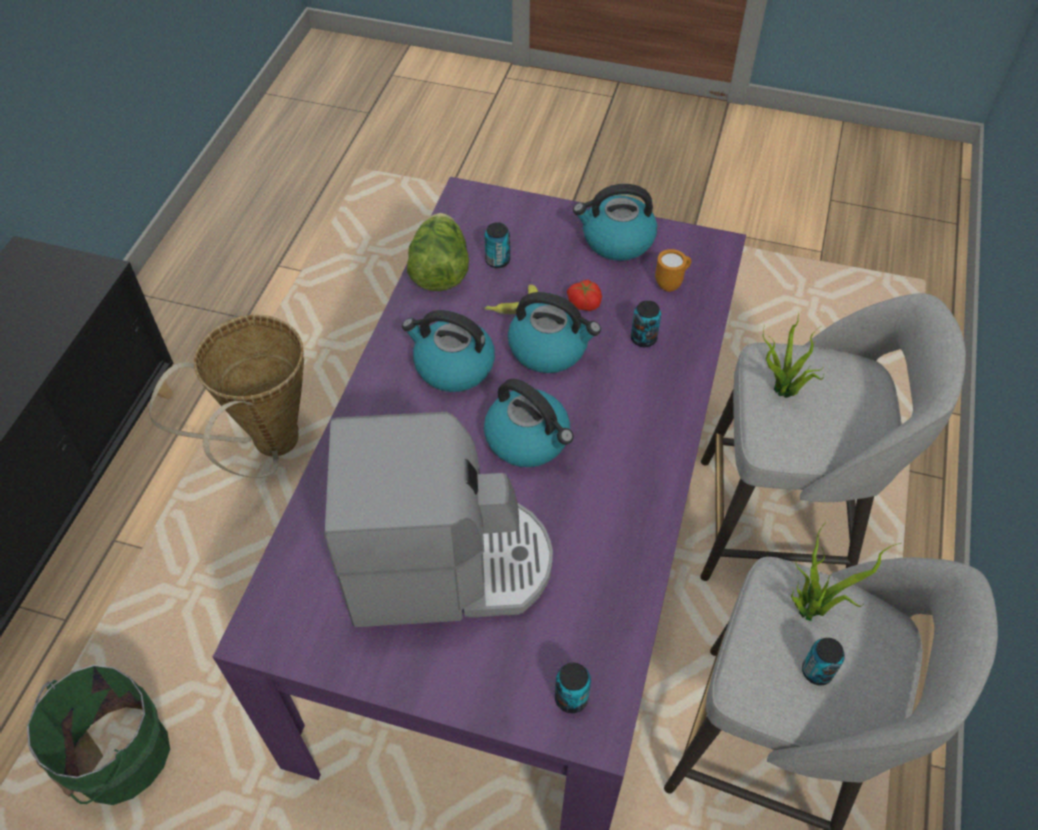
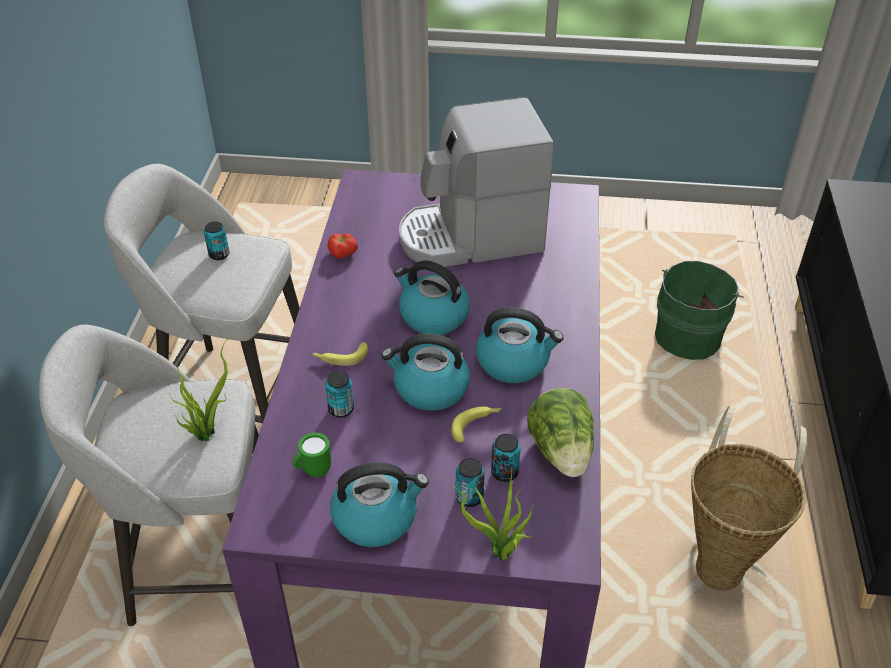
camera: 170 degrees right, 10 degrees down
(571, 698) = (377, 191): can -> can (469, 497)
(584, 302) = (403, 438): tomato -> tomato (342, 253)
(642, 398) = (340, 357): none -> banana
(671, 283) = (313, 471): orange mug -> green mug
(811, 607) = (215, 285): potted plant -> potted plant (500, 553)

